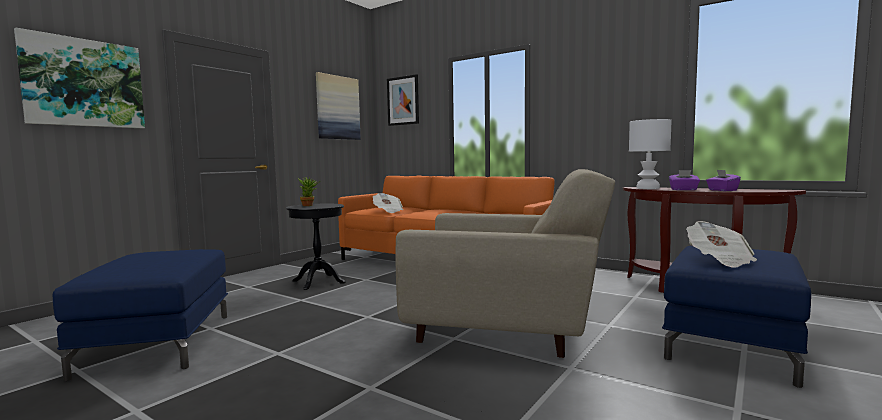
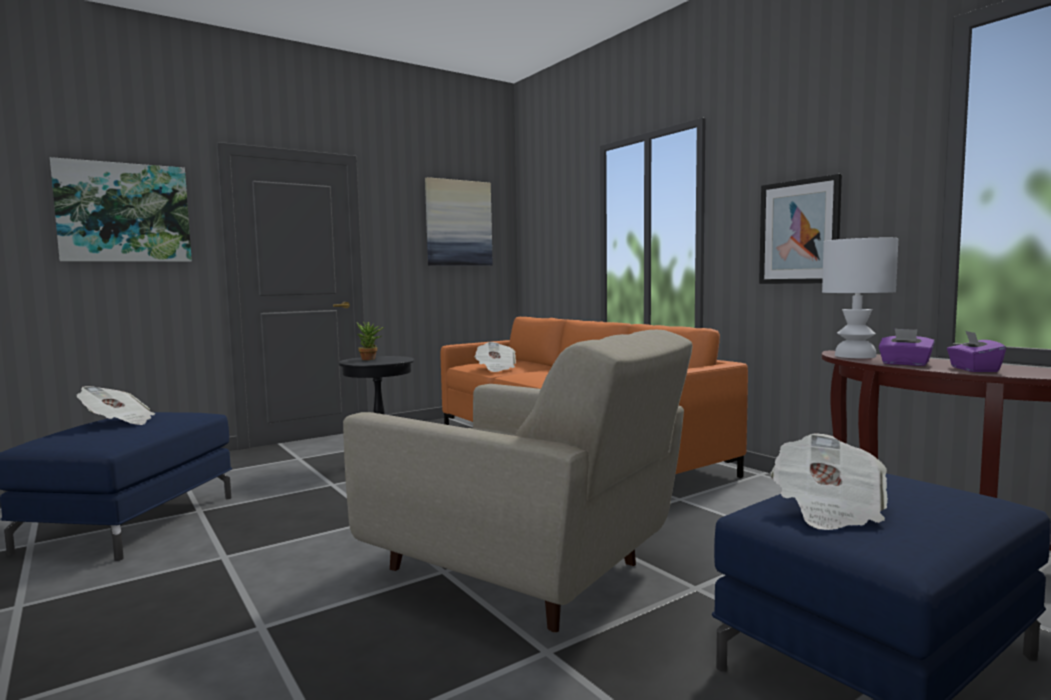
camera: 20 degrees right, 0 degrees up
(145, 259) = (119, 422): none -> newspaper
(403, 101) = (548, 210): picture -> picture (799, 232)

